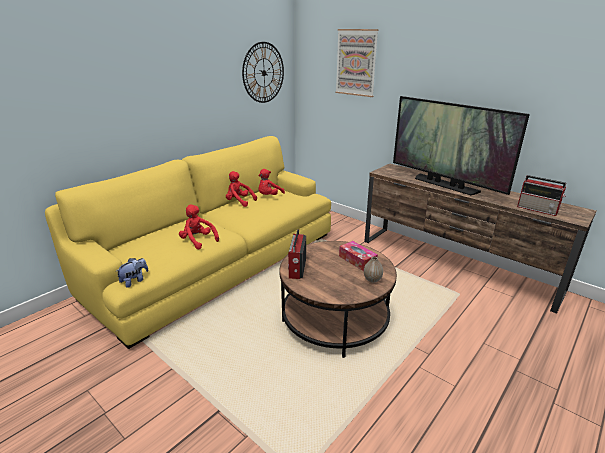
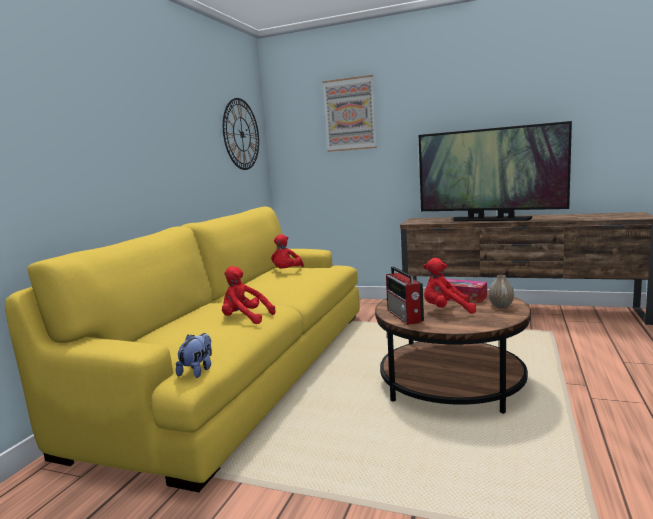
camera: 20 degrees left, 15 degrees down
(239, 202) = (255, 281): red plush toy -> red plush toy (446, 311)
(538, 209) = (601, 218): radio -> none

